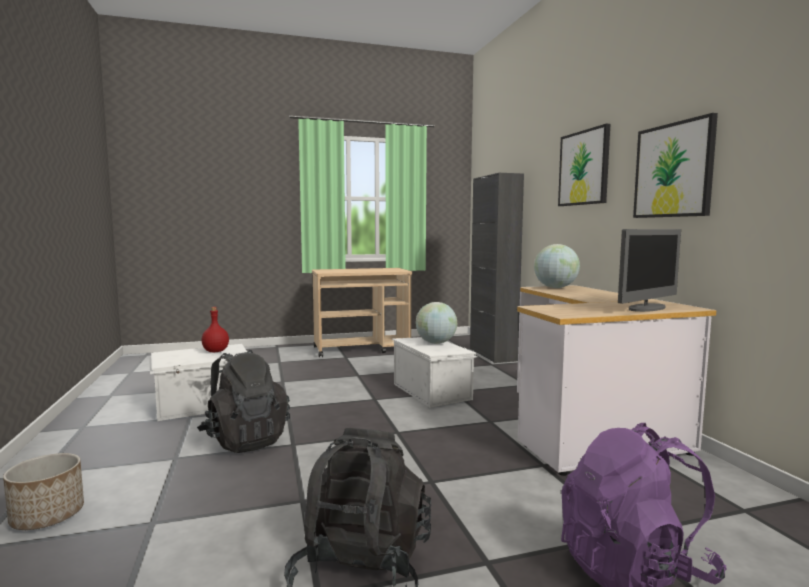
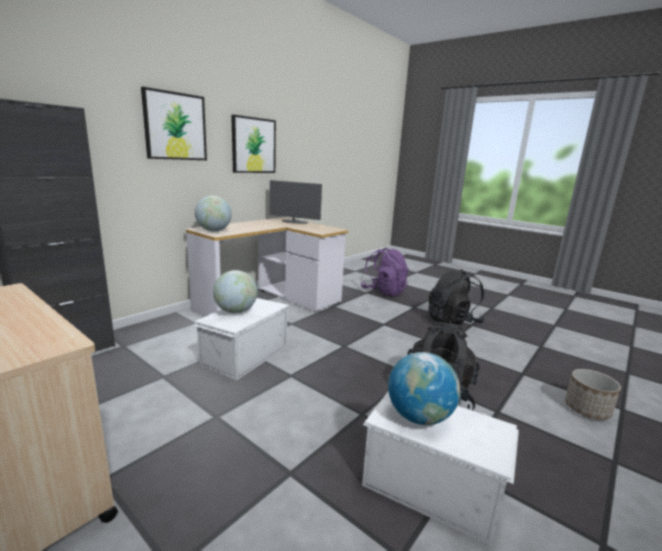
camera: 125 degrees left, 10 degrees up
(215, 351) = (419, 417): red bottle -> globe

